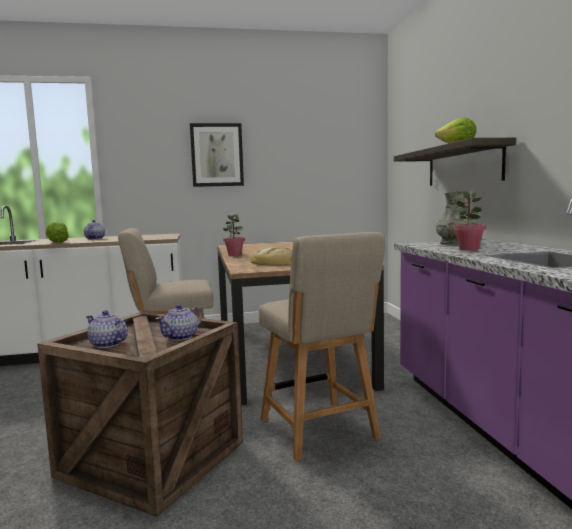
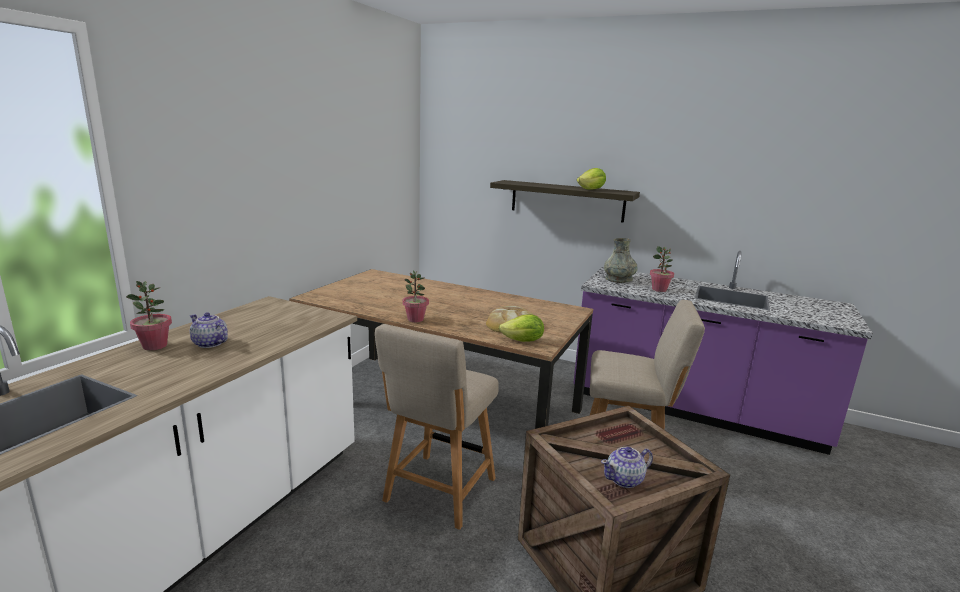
camera: 55 degrees left, 10 degrees up
(57, 242) = (205, 373): lettuce -> lettuce (523, 341)
(81, 238) = (155, 346): none -> potted plant
(181, 337) = (633, 440): teapot -> none
(217, 155) = (282, 171): picture -> none

